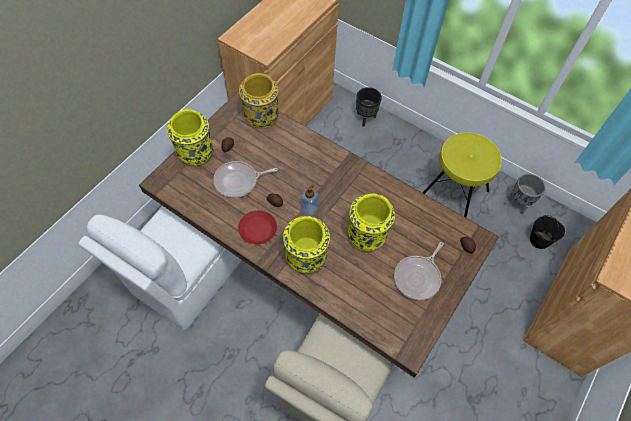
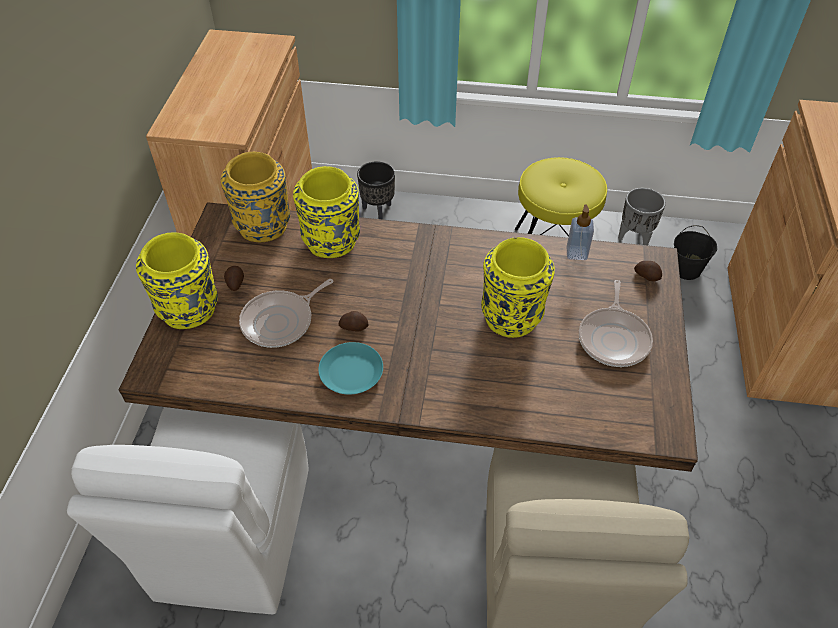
camera: 25 degrees left, 10 degrees down
(258, 229) = (351, 372): red plate -> turquoise plate
(306, 258) = (447, 380): yellow vase -> yellow vase (331, 242)
(309, 209) = (409, 315): soap dispenser -> soap dispenser (576, 253)

